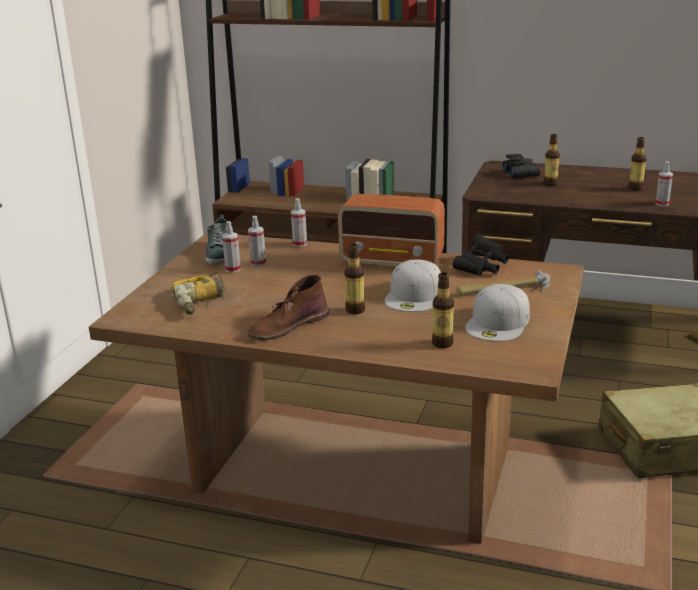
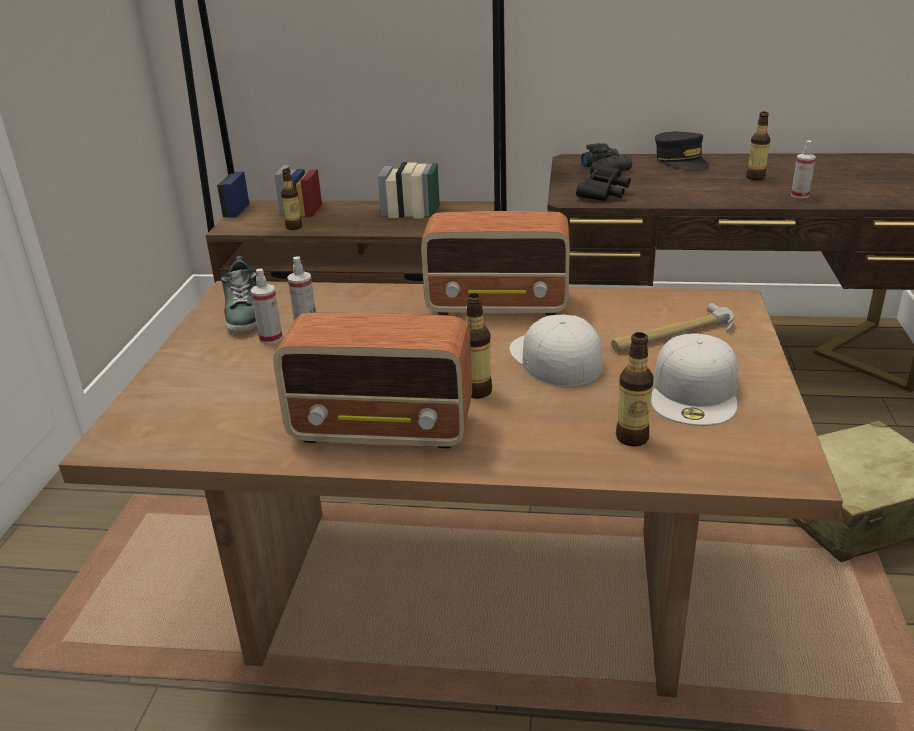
camera: 10 degrees left, 5 degrees up
(202, 300) = (237, 396): power drill -> none
(287, 325) = (384, 429): brown boot -> radio
(300, 244) = (357, 289): spray bottle -> none
(415, 295) = (554, 358): white cap -> white cap turned 150 degrees clockwise
(482, 267) = (626, 304): black binoculars -> black binoculars (603, 194)
(550, 184) = (649, 179): bottle -> bottle (294, 227)
(584, 172) = (681, 161): none -> black cap

